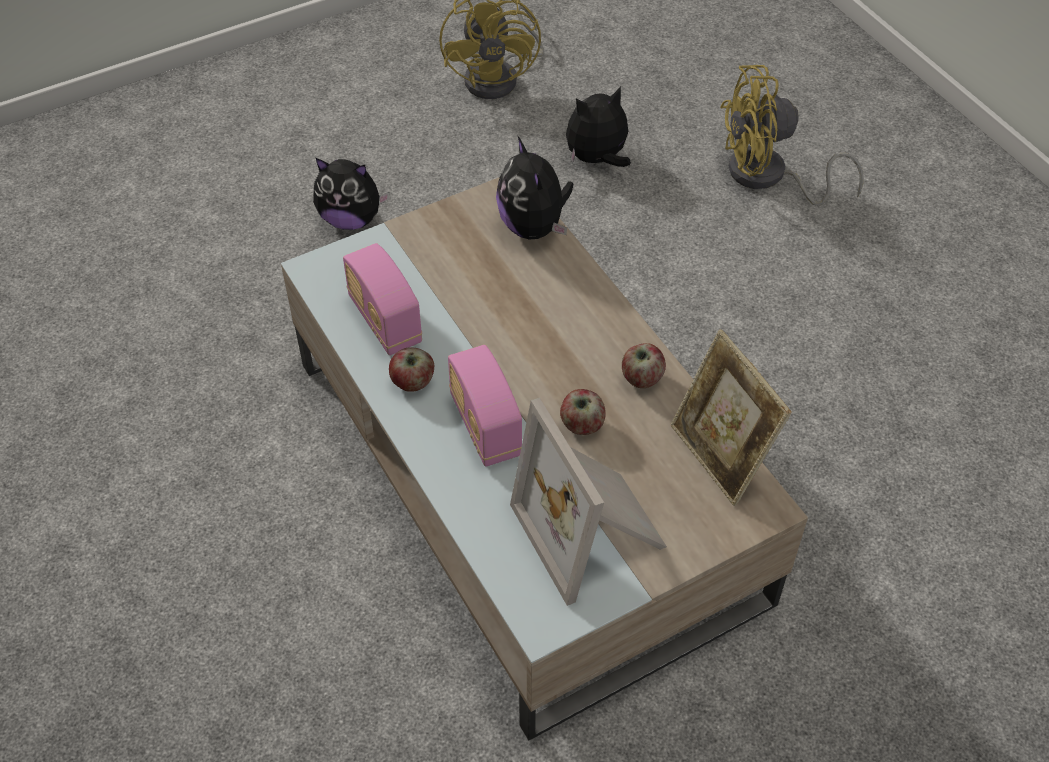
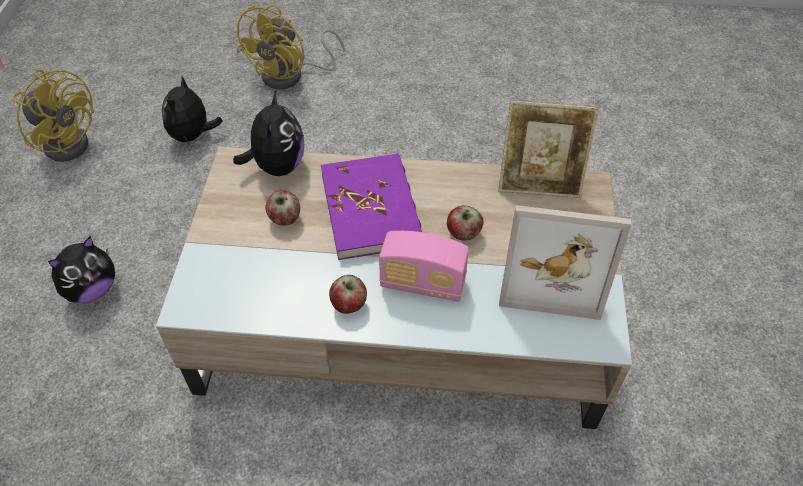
camera: 55 degrees left, 0 degrees up
(385, 321) = (278, 290): radio -> none
(534, 227) = (277, 166): plush toy -> plush toy turned 105 degrees counterclockwise
(546, 331) = (371, 209): none -> purple book
(641, 378) = (451, 185): apple -> apple (285, 218)

